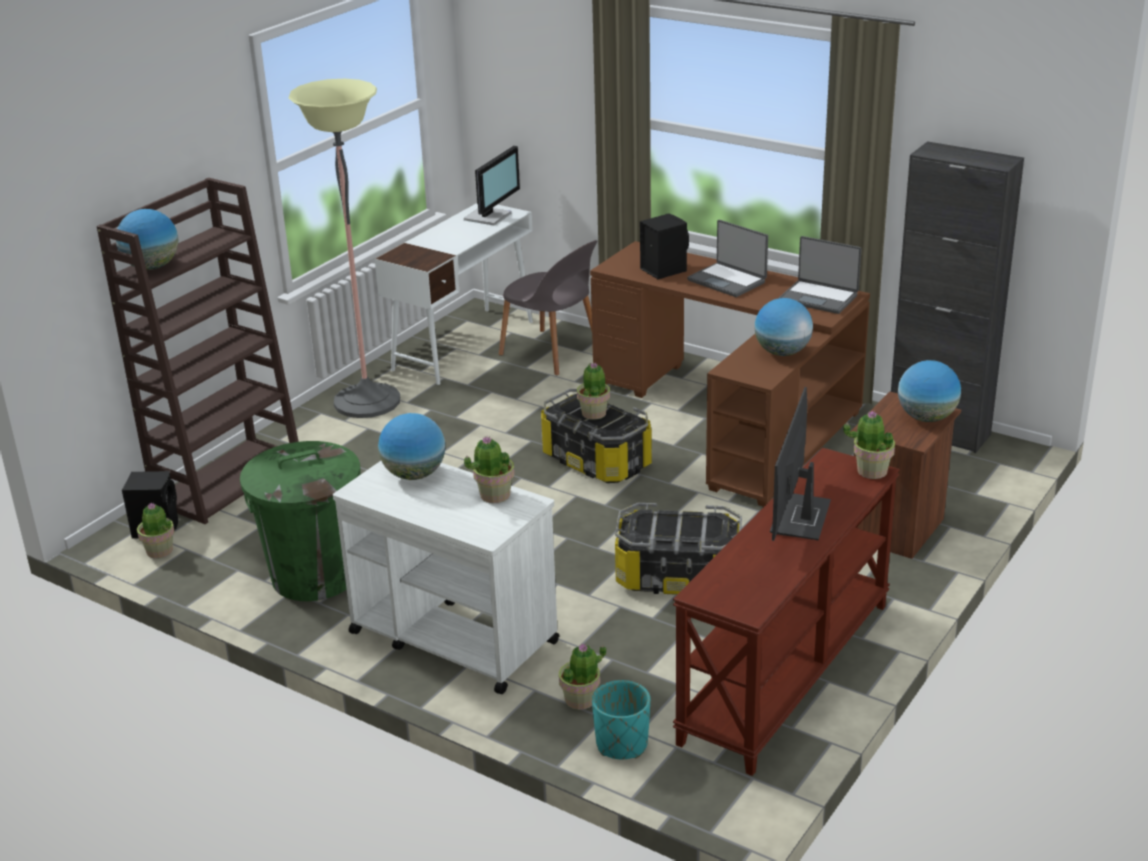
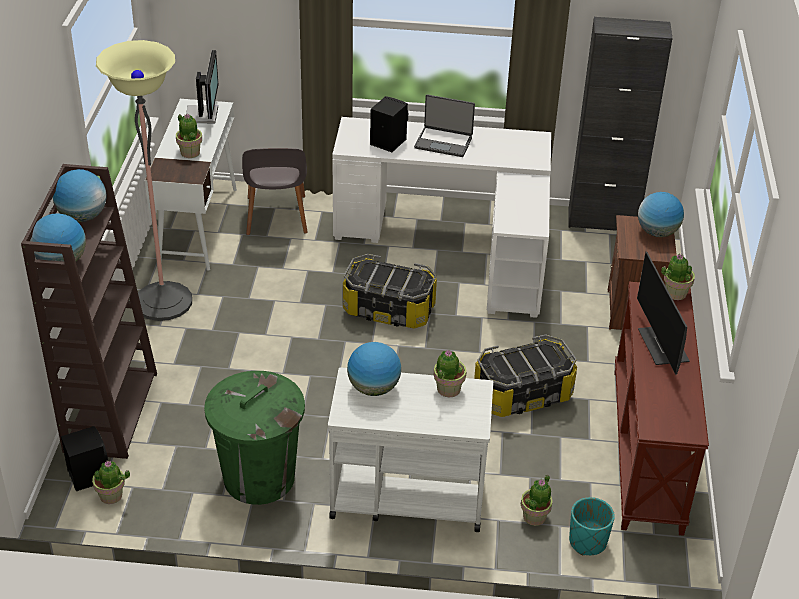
camera: 30 degrees left, 10 degrees up
(552, 353) = (276, 217): grey chair -> grey chair turned 75 degrees clockwise
(594, 413) = (388, 276): potted plant -> potted plant (190, 152)
(735, 417) = (458, 243): brown desk -> white desk
(782, 352) = (530, 200): globe -> globe (83, 216)
(819, 298) = (520, 144): laptop -> none

